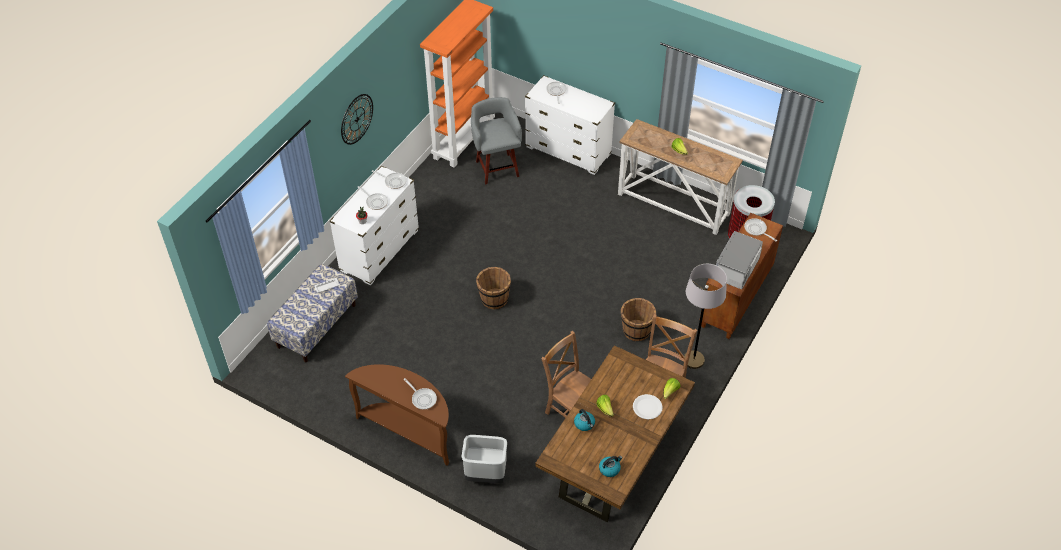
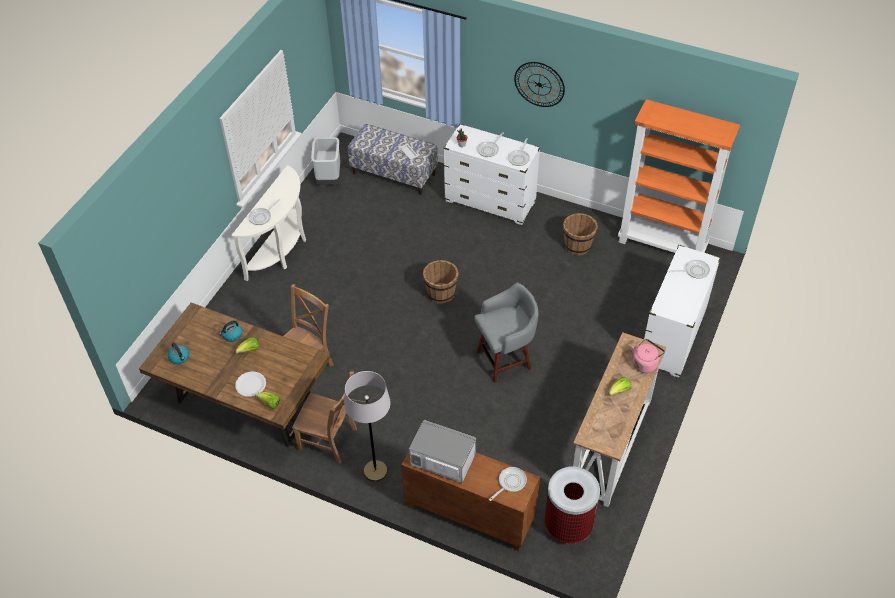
camera: 85 degrees right, 0 degrees up
(409, 430) = (281, 250): brown console table -> white console table
(485, 475) = (233, 308): grey trash can -> grey trash can (328, 179)
(496, 167) = (628, 277): grey stool -> grey stool (505, 359)
(636, 330) = (412, 416): brown bucket -> brown bucket (578, 245)
(652, 132) = (645, 363): none -> pink kettle

